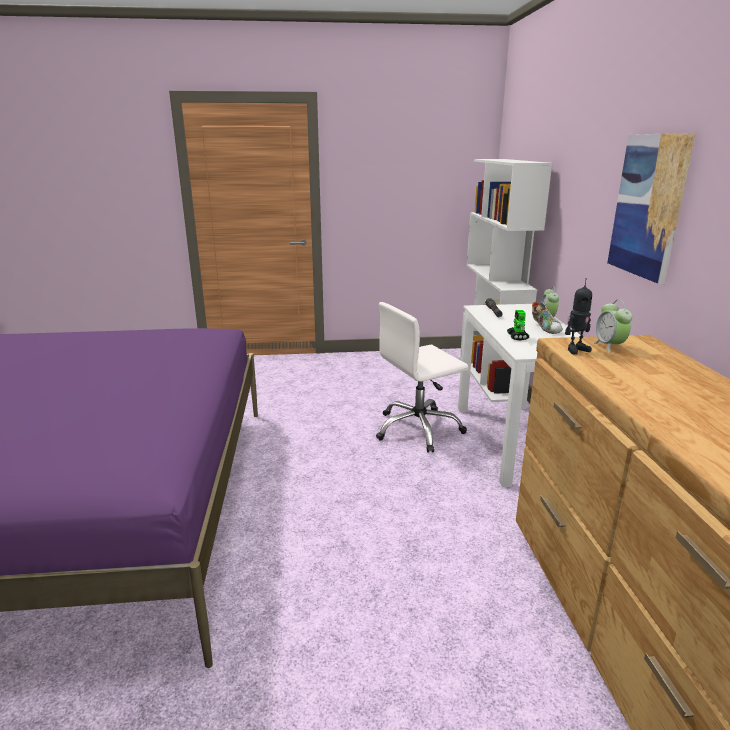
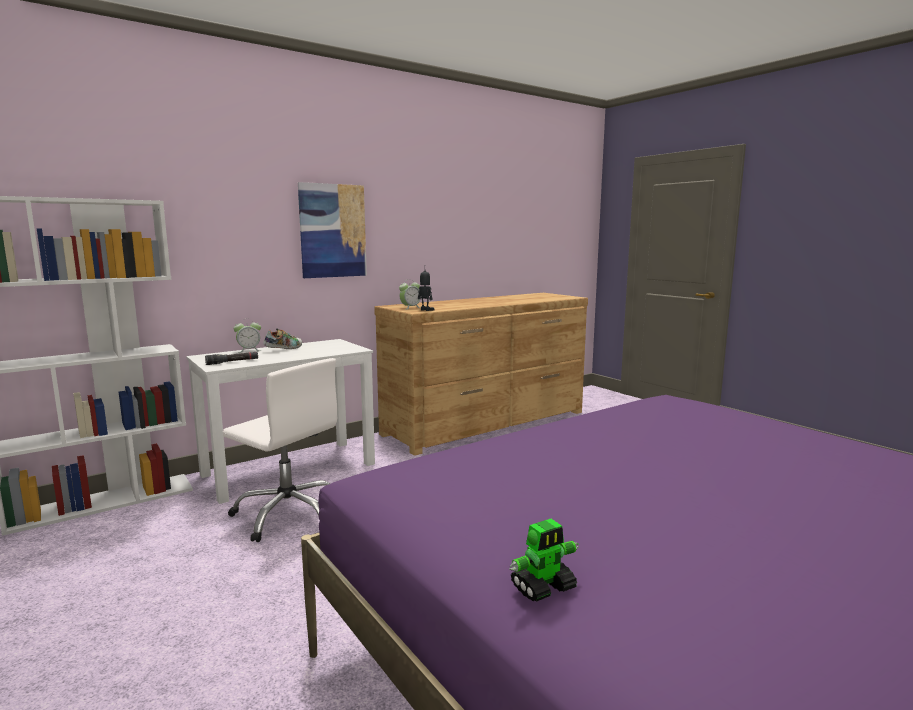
camera: 120 degrees left, 10 degrees down
(517, 337) = (316, 352): toy robot -> toy robot (544, 587)

